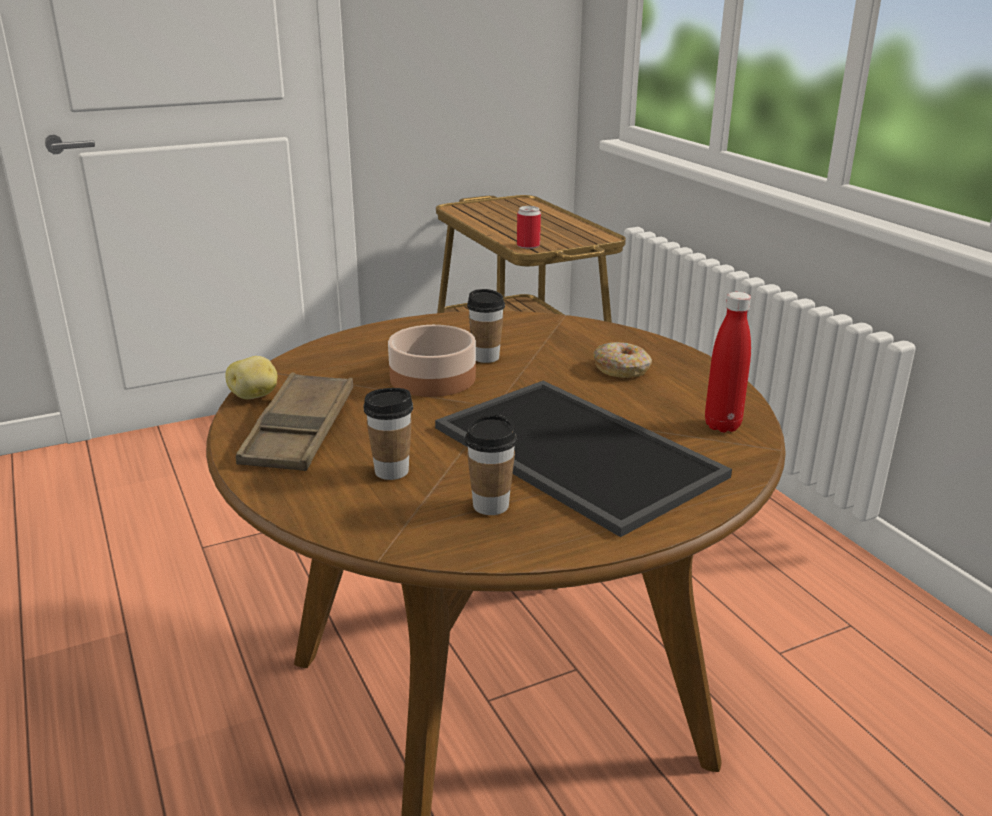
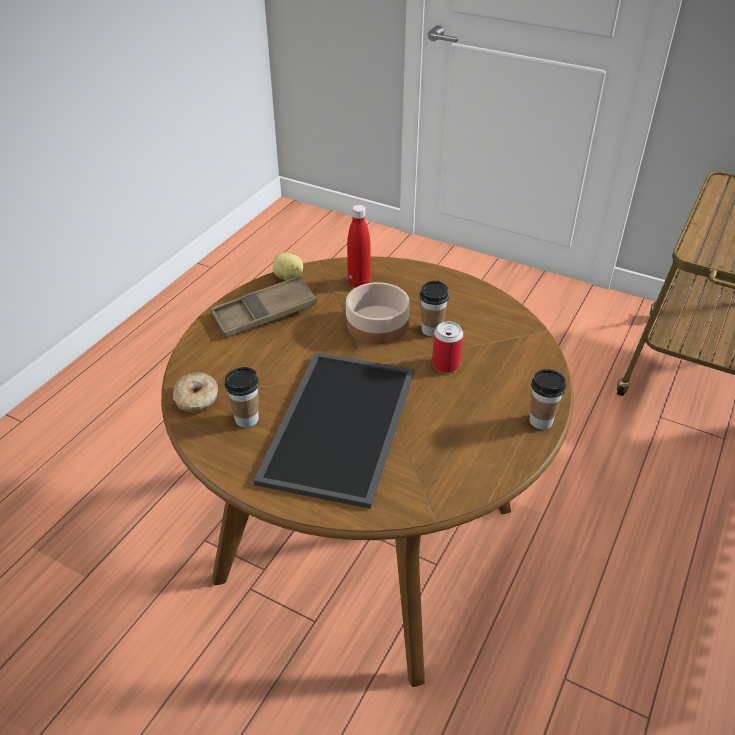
camera: 55 degrees right, 15 degrees up
(391, 471) = (252, 366): cup -> cup (541, 421)
(528, 246) = (701, 250): can -> can (445, 365)
(622, 369) = (484, 396): donut -> donut (197, 399)
(722, 425) = (445, 478): red bottle -> red bottle (359, 282)

